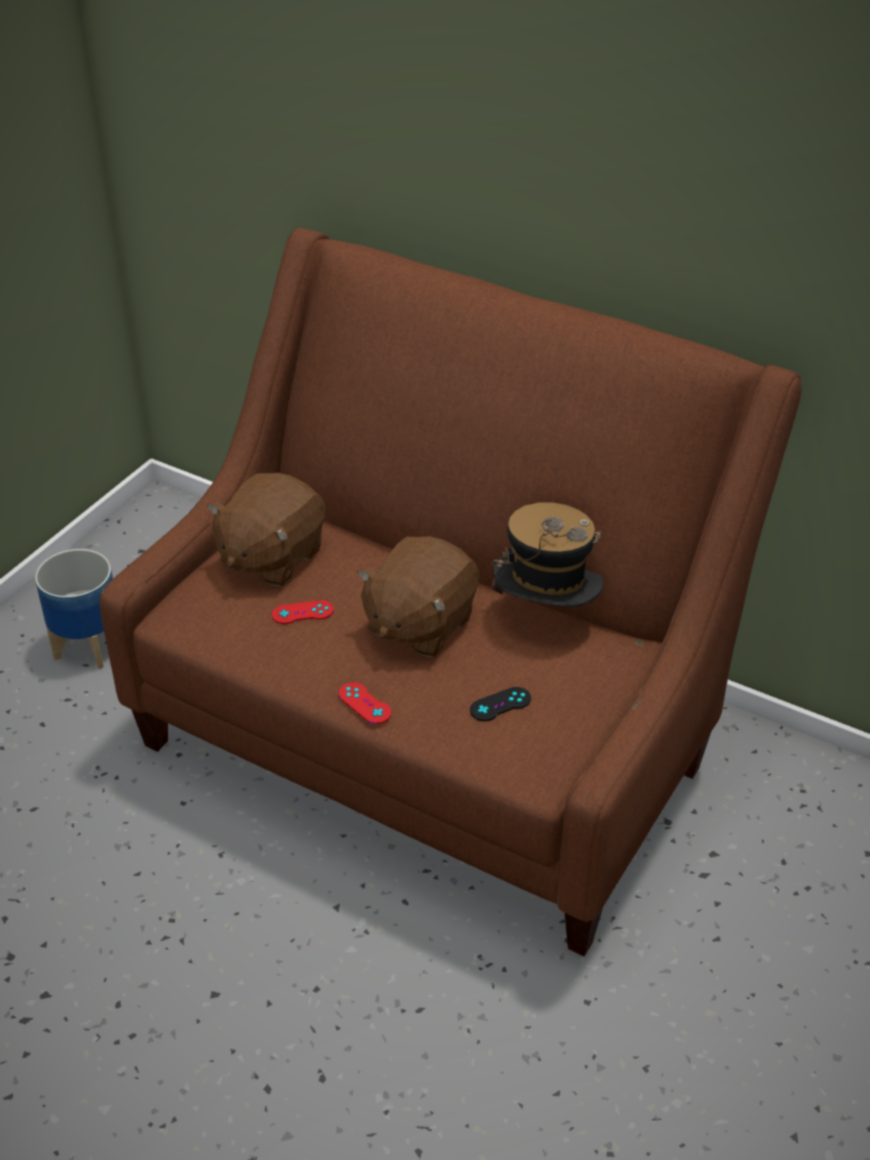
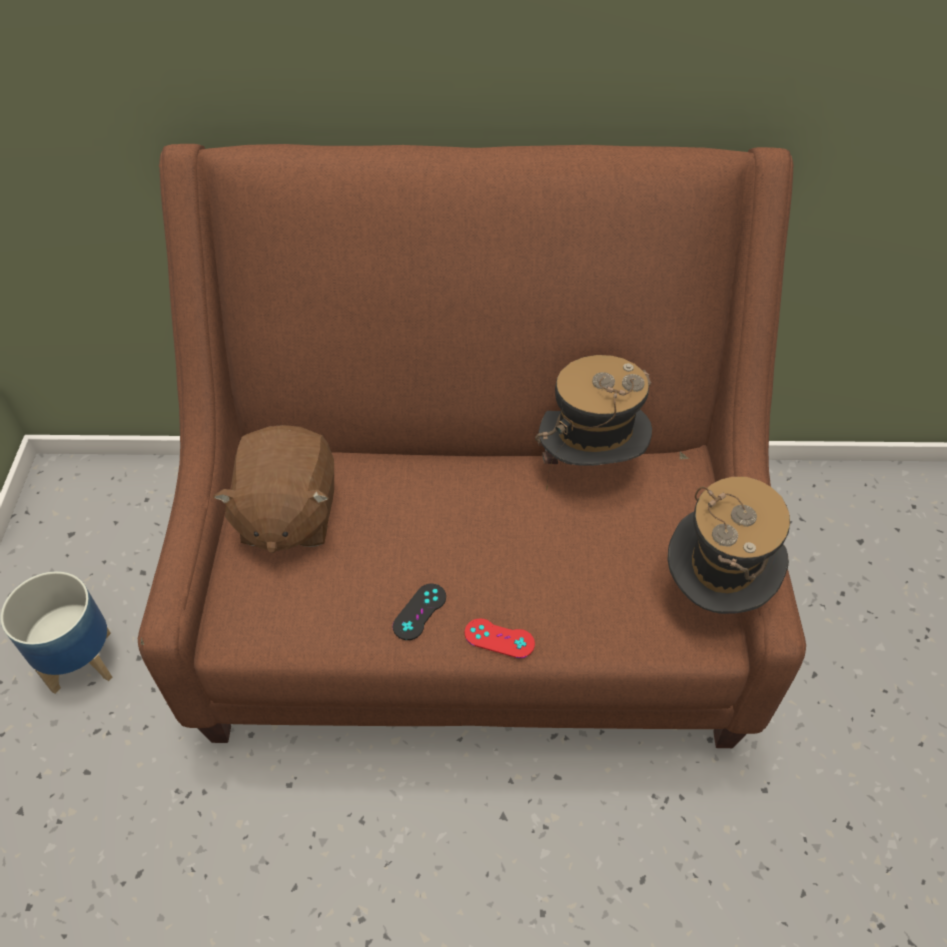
camera: 30 degrees left, 10 degrees up
(302, 612) = (365, 564): red game controller -> none
(419, 624) = (485, 525): brown plush toy -> none
(500, 704) = (621, 577): black game controller -> black game controller (419, 612)
(571, 748) = (713, 593): none -> hat

